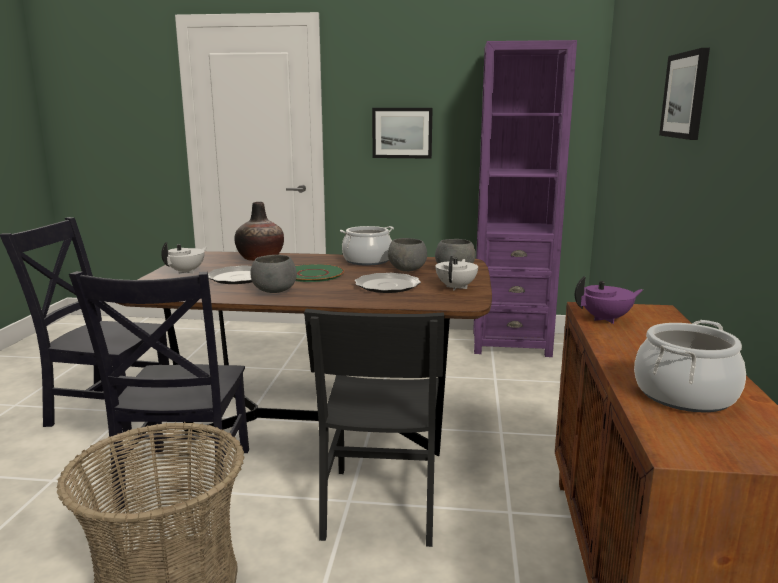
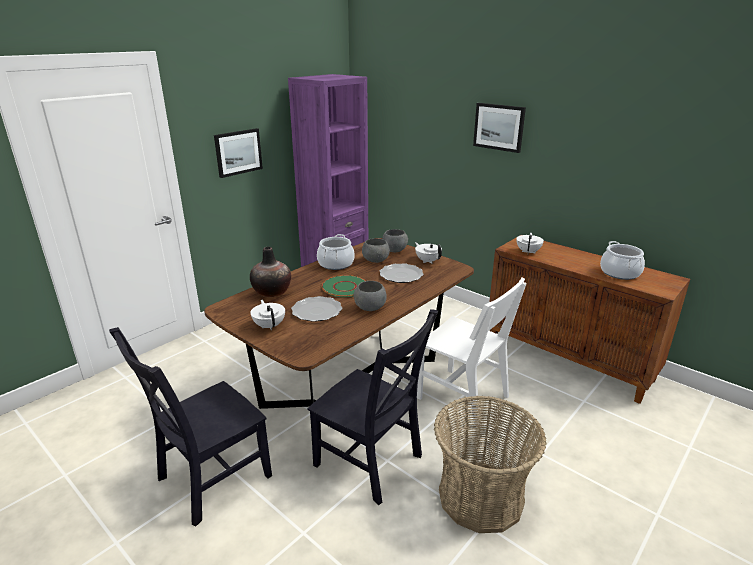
camera: 55 degrees left, 10 degrees up
(380, 504) = (462, 397): black chair -> white chair
(606, 319) = (528, 252): purple teapot -> white teapot

